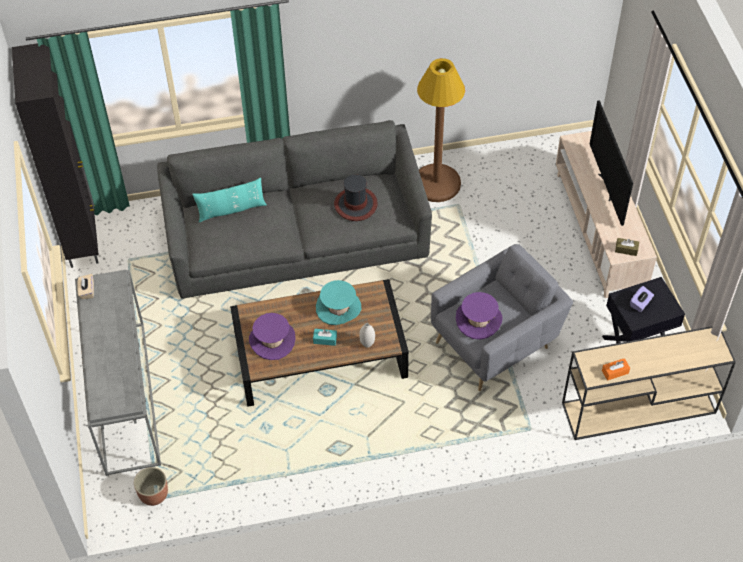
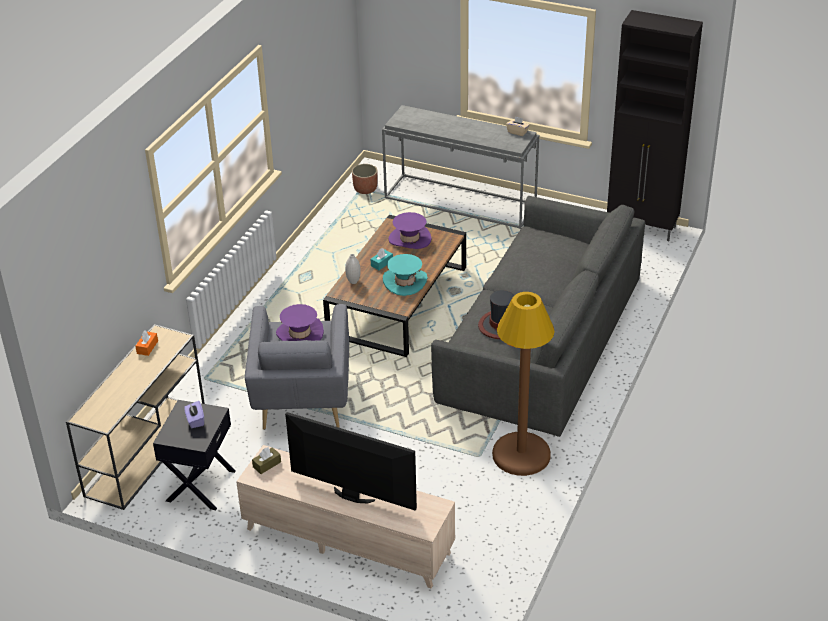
camera: 125 degrees right, 15 degrees down
(231, 210) = (564, 258): turquoise pillow -> none

